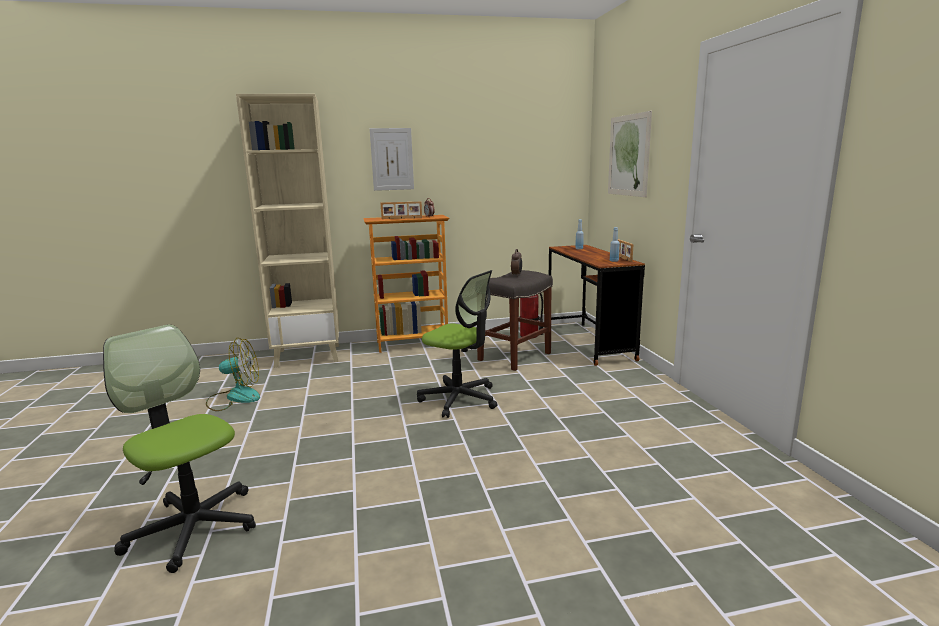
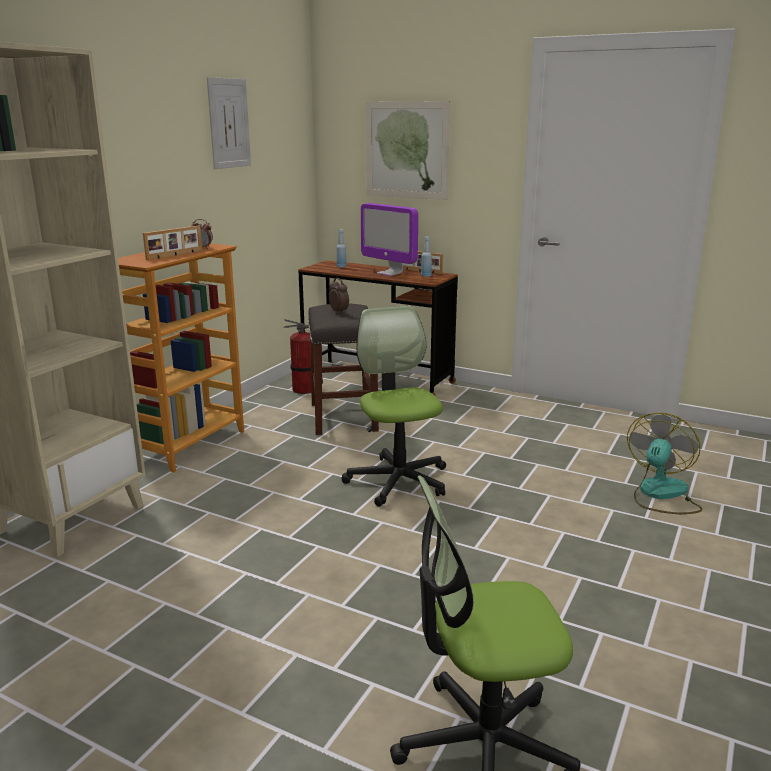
camera: 50 degrees left, 5 degrees up
(235, 397) = (113, 620): fan -> fan (660, 495)
(392, 159) = (121, 158): picture -> picture (229, 123)
(459, 399) = (398, 481): office chair -> office chair turned 90 degrees counterclockwise
(596, 256) = (389, 273): none -> monitor

